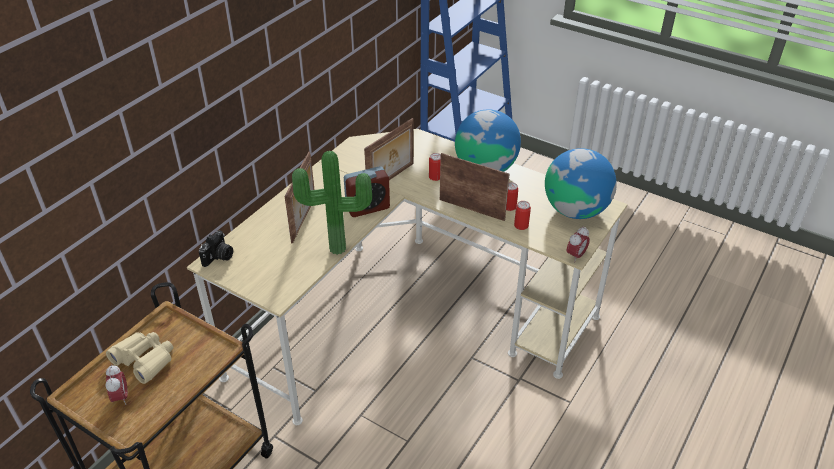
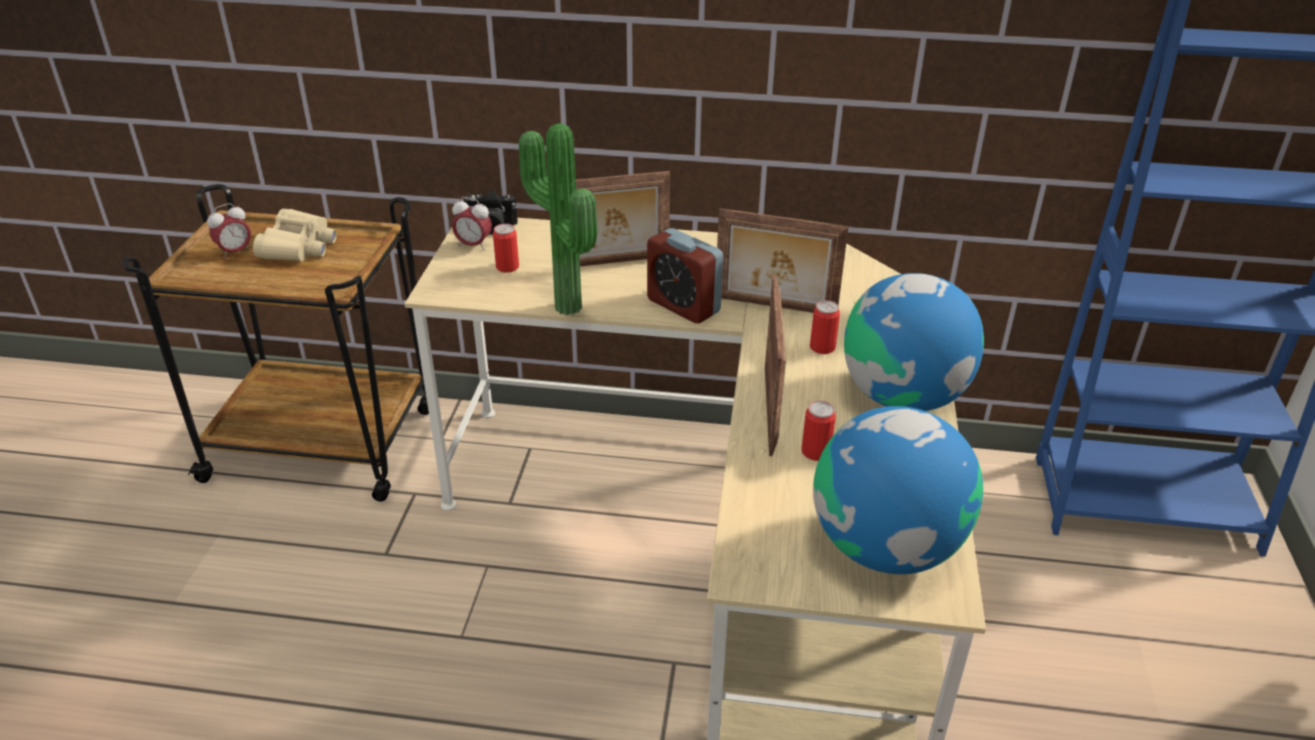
camera: 65 degrees right, 5 degrees down
(521, 225) = (772, 480): can -> can (507, 267)
(576, 256) = (738, 579): alarm clock -> alarm clock (473, 245)

